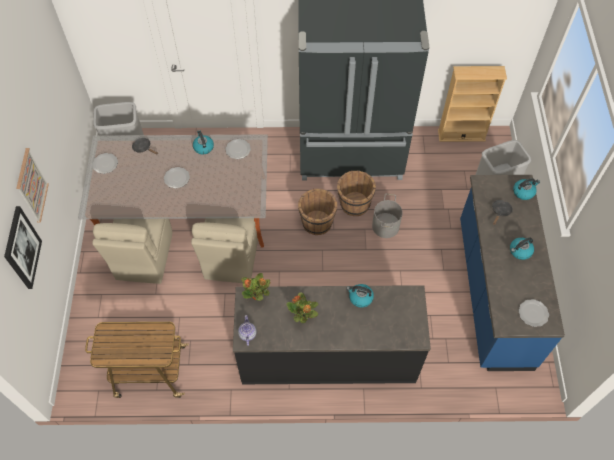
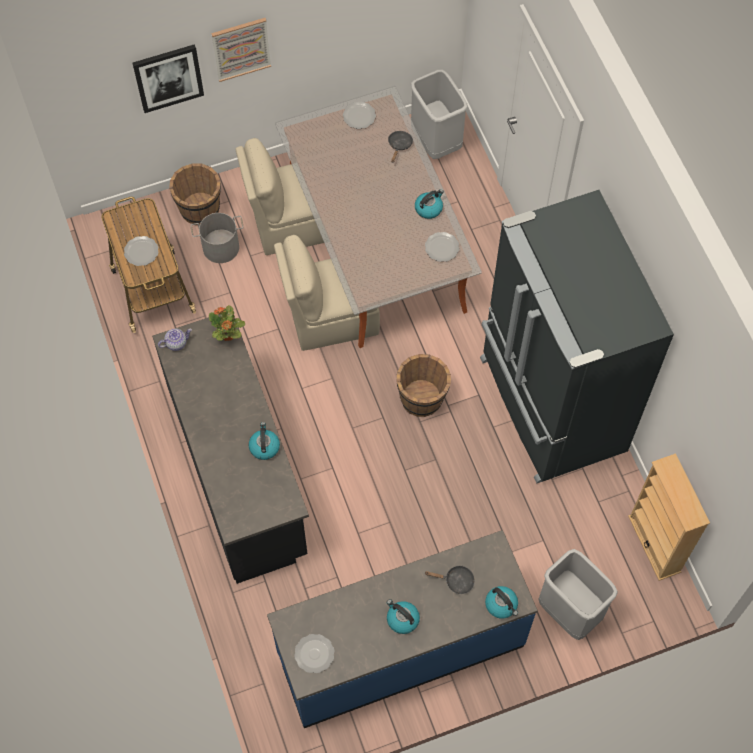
camera: 70 degrees right, 5 degrees up
(177, 178) = (370, 198): plate -> plate (141, 252)
(303, 317) = (217, 393): potted plant -> none
(354, 204) = (469, 435): brown bucket -> brown bucket (199, 208)
(385, 226) = (451, 483): grey bucket -> grey bucket (220, 247)

